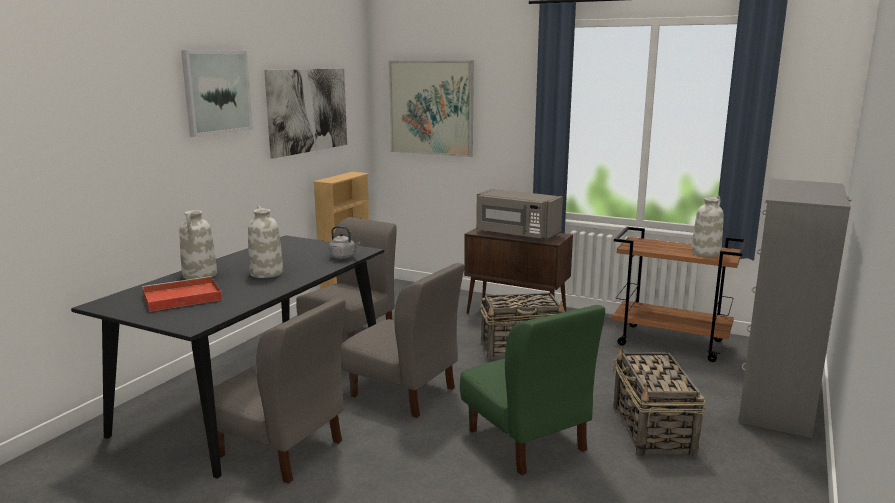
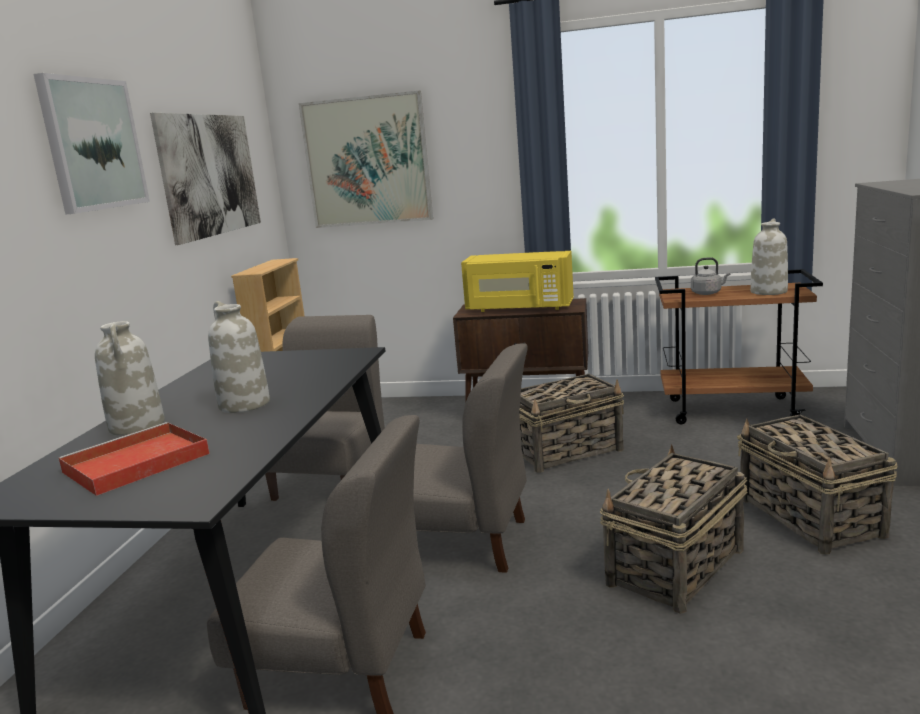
camera: 15 degrees left, 0 degrees up
(344, 257) = (339, 365): grey kettle -> grey kettle (708, 293)
(516, 234) = (519, 308): grey microwave -> yellow microwave
(526, 440) = (674, 568): green chair -> basket

